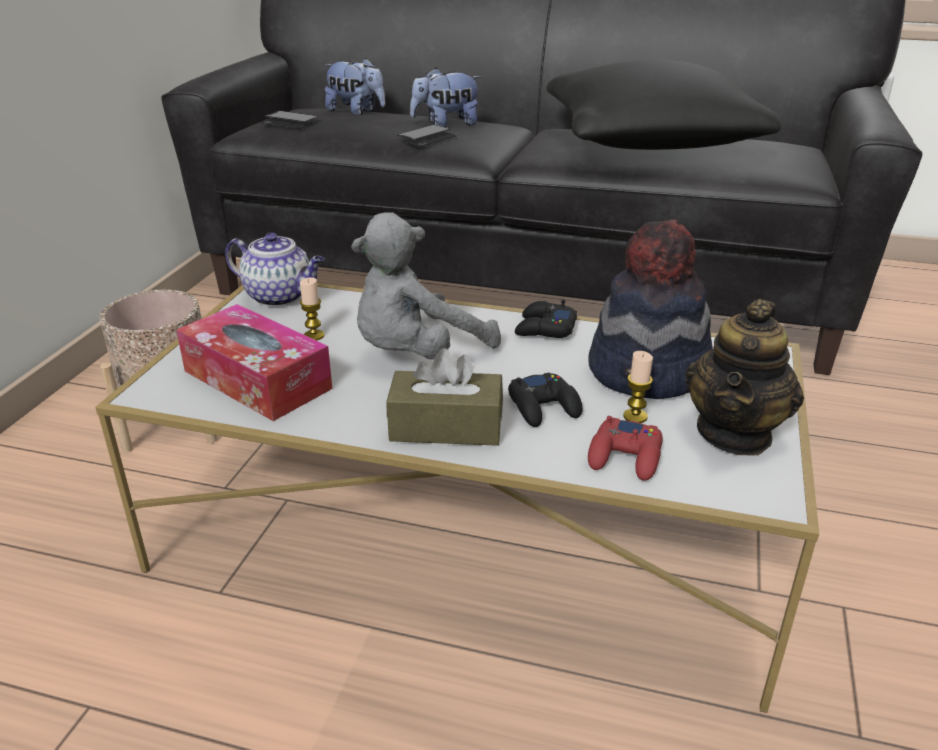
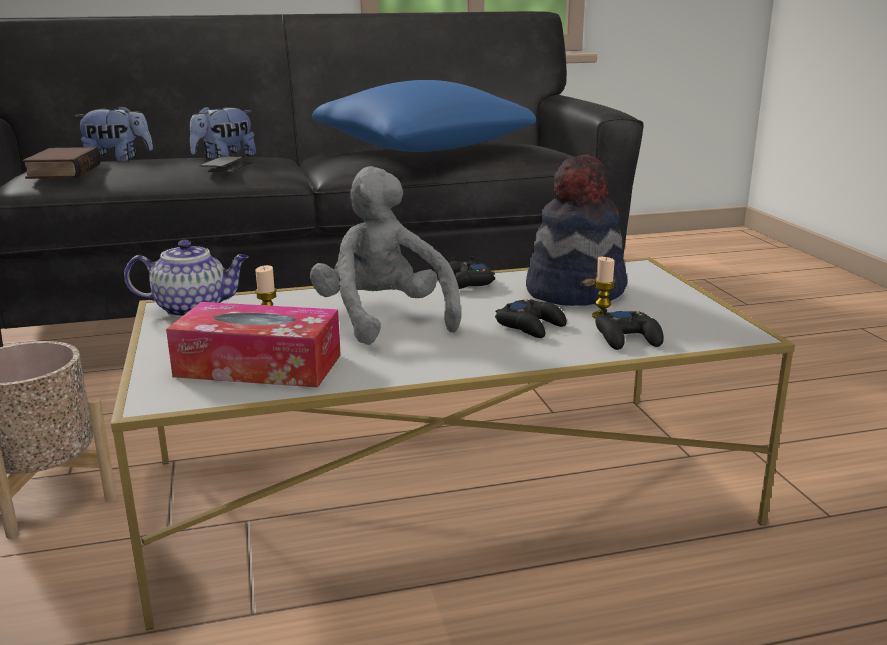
camera: 30 degrees left, 10 degrees down
(289, 122) = (62, 171): phone -> book
(417, 354) = (383, 319): grey plush toy -> grey plush toy turned 135 degrees clockwise
(446, 427) = (474, 354): brown tissue box -> none
(626, 457) = (628, 338): red game controller -> black game controller
(649, 141) = (422, 148): black pillow -> blue pillow
(735, 433) = (678, 309): teapot -> none

